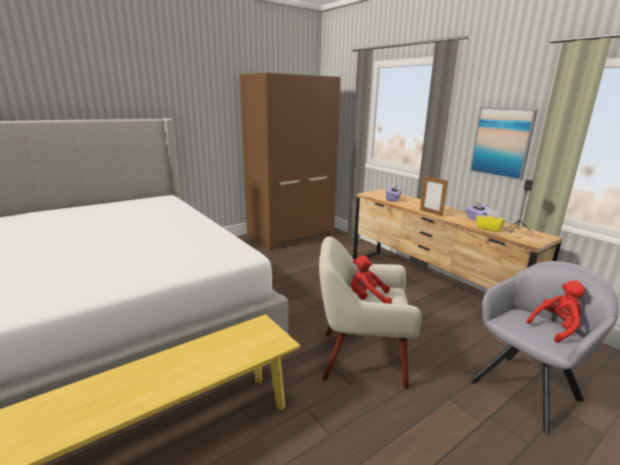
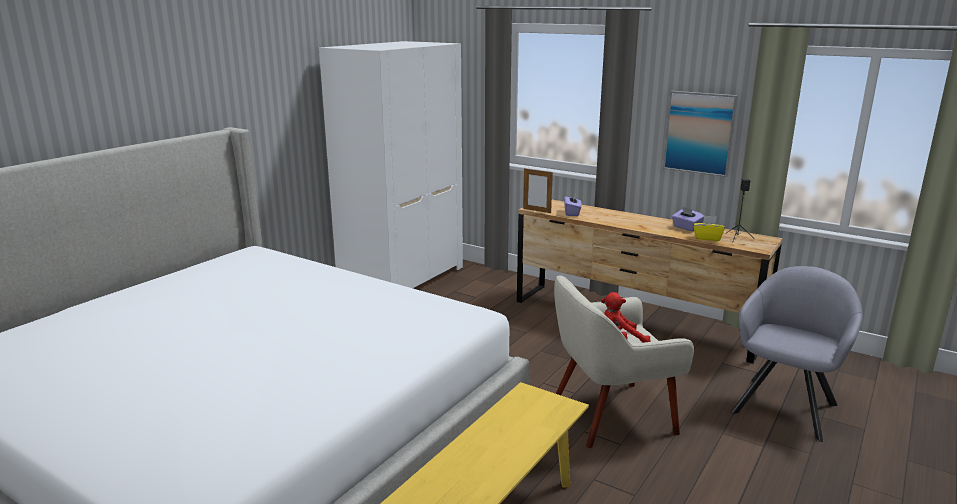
camera: 20 degrees left, 0 degrees up
(291, 234) = (402, 278): brown wardrobe -> white wardrobe
(431, 213) = (631, 226): picture frame -> picture frame (537, 210)
(556, 328) = (809, 335): red plush toy -> none

